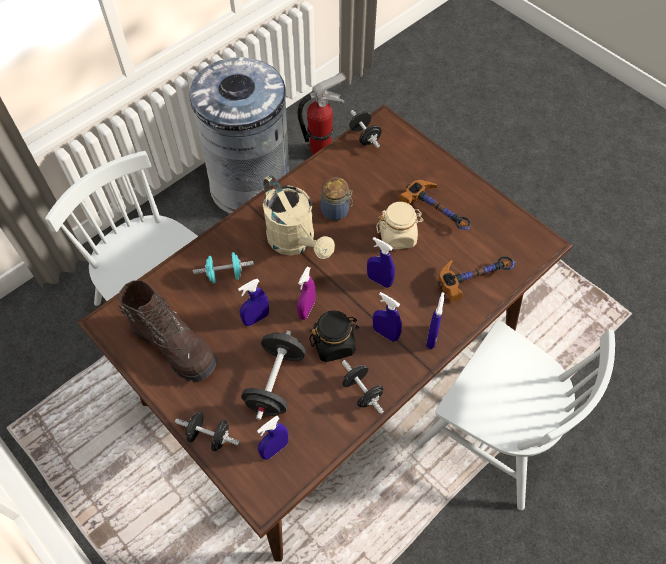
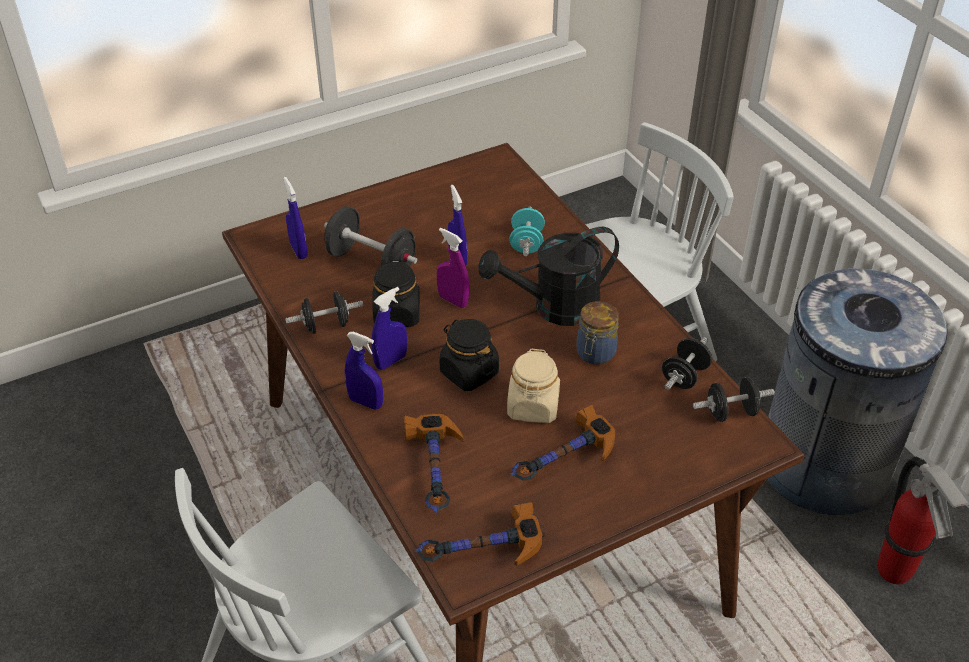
camera: 105 degrees right, 15 degrees down
(175, 345) = (449, 199): brown boot -> none
(209, 436) = (336, 210): black dumbbell -> black dumbbell (684, 376)
(296, 242) = (555, 308): beige watering can -> black watering can
(379, 280) = (468, 372): blue spray bottle -> black jar
(524, 239) = (480, 553): none -> hammer

